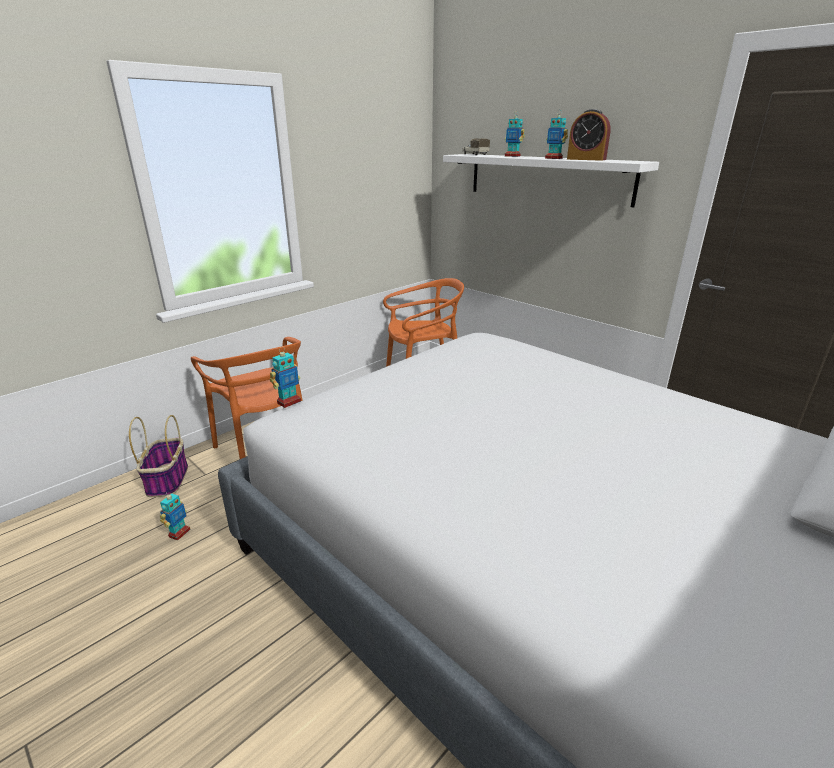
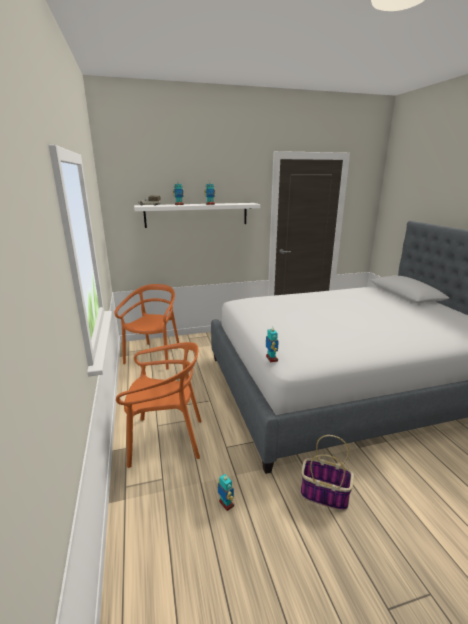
camera: 60 degrees left, 5 degrees down
(167, 479) = (148, 504): basket -> basket (323, 494)
(586, 159) = (226, 204): alarm clock -> none

